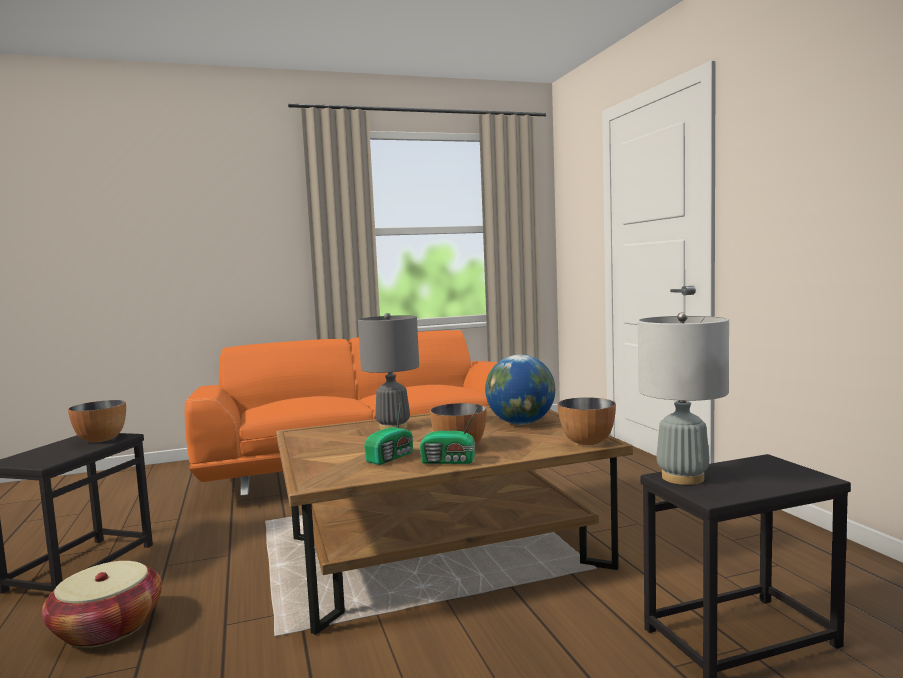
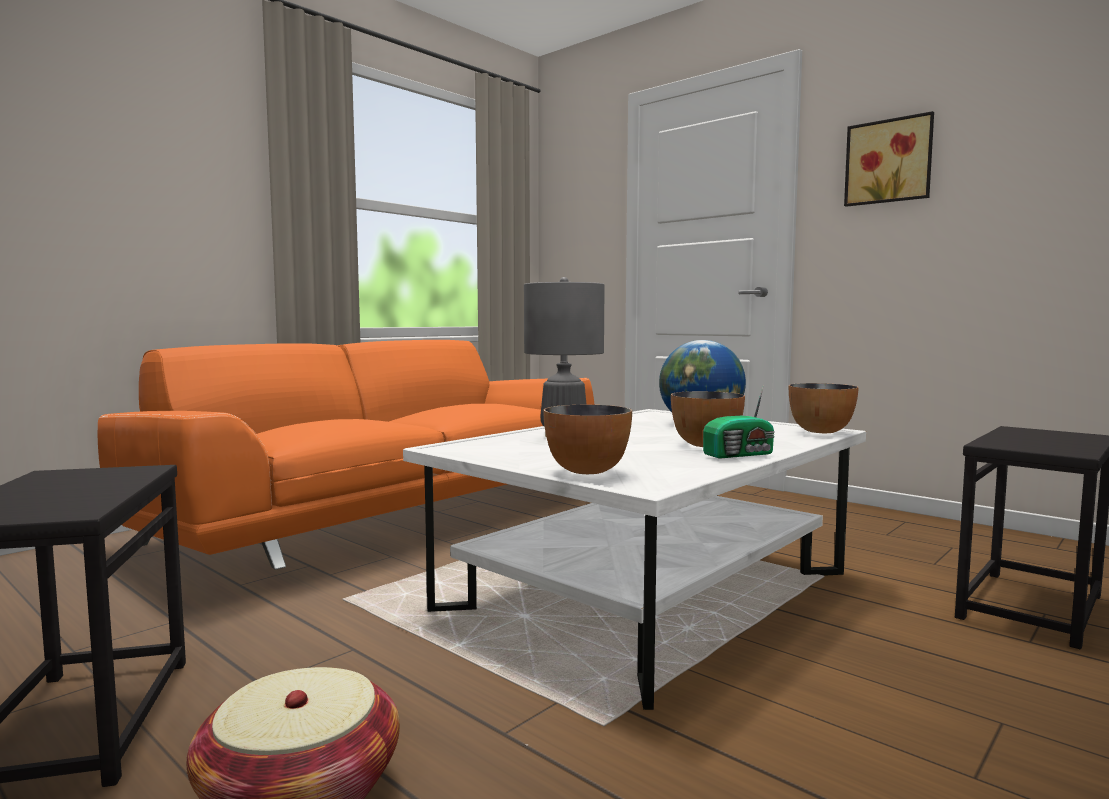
camera: 30 degrees left, 0 degrees up
(100, 440) = (105, 476): bowl -> bowl (587, 471)
(392, 457) = (658, 458): radio -> none
(444, 552) = (649, 591): brown coffee table -> white coffee table
(682, 477) = (1003, 443): grey table lamp -> none
(780, 166) = (889, 162): none -> picture

